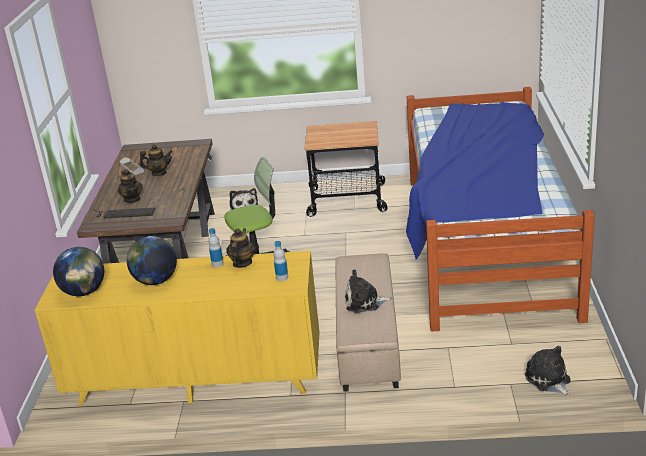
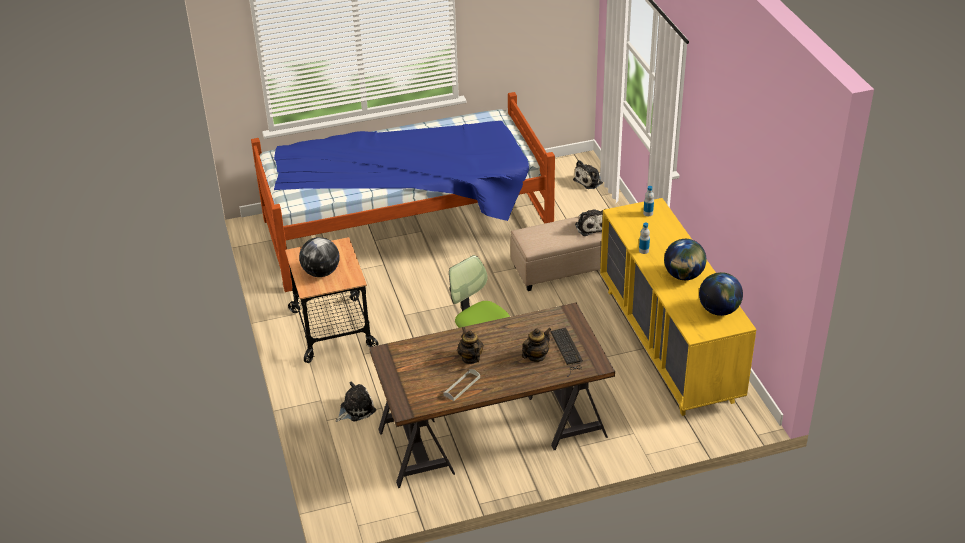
camera: 110 degrees left, 10 degrees up
(242, 263) = (637, 238): teapot -> none
(334, 133) = (321, 272): none -> globe

